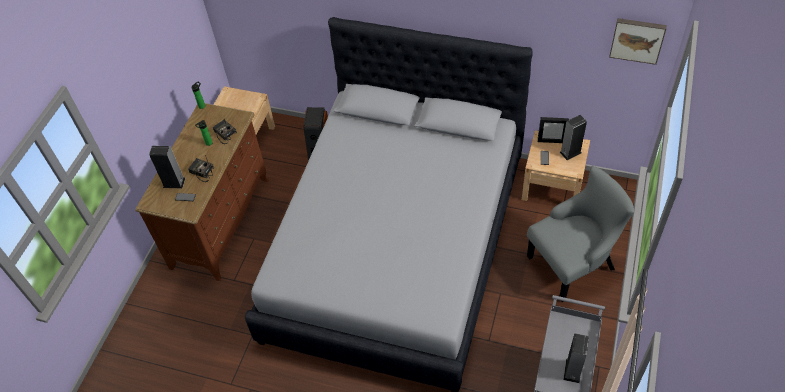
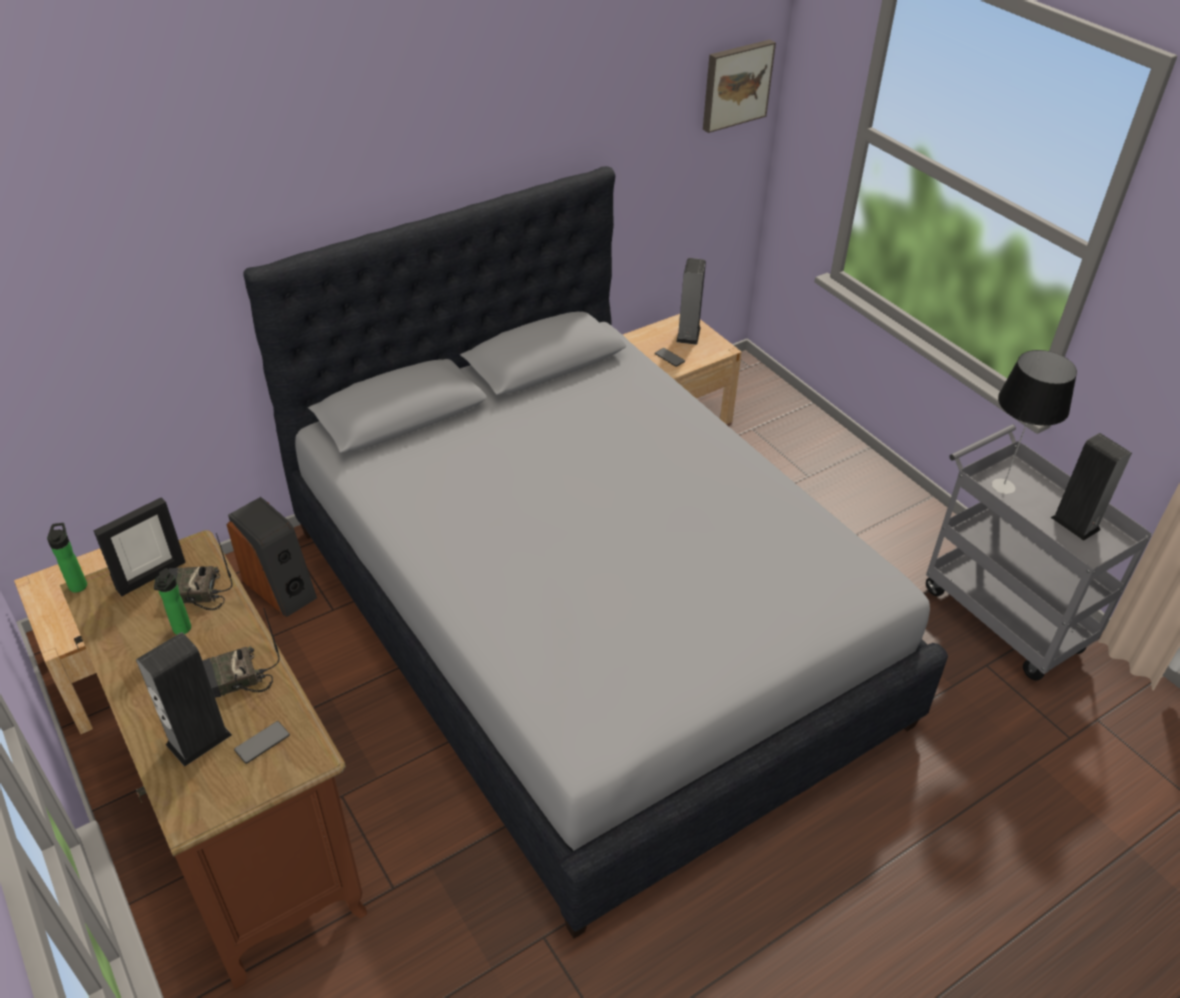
camera: 55 degrees left, 10 degrees down
(551, 140) = (649, 336): picture frame -> picture frame (151, 576)
(569, 329) = (1004, 486): none -> table lamp
(570, 266) = (812, 480): grey chair -> none

